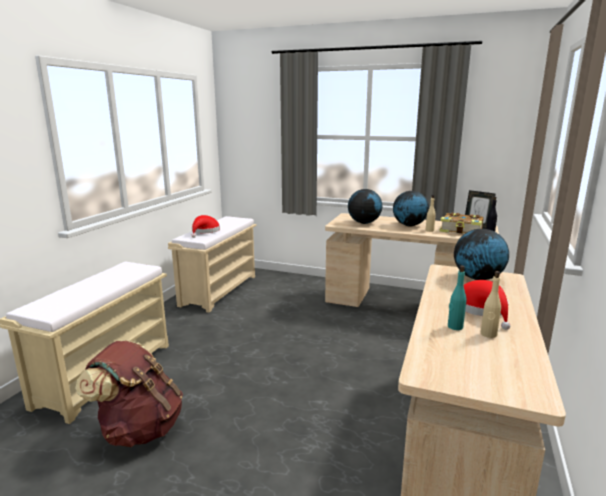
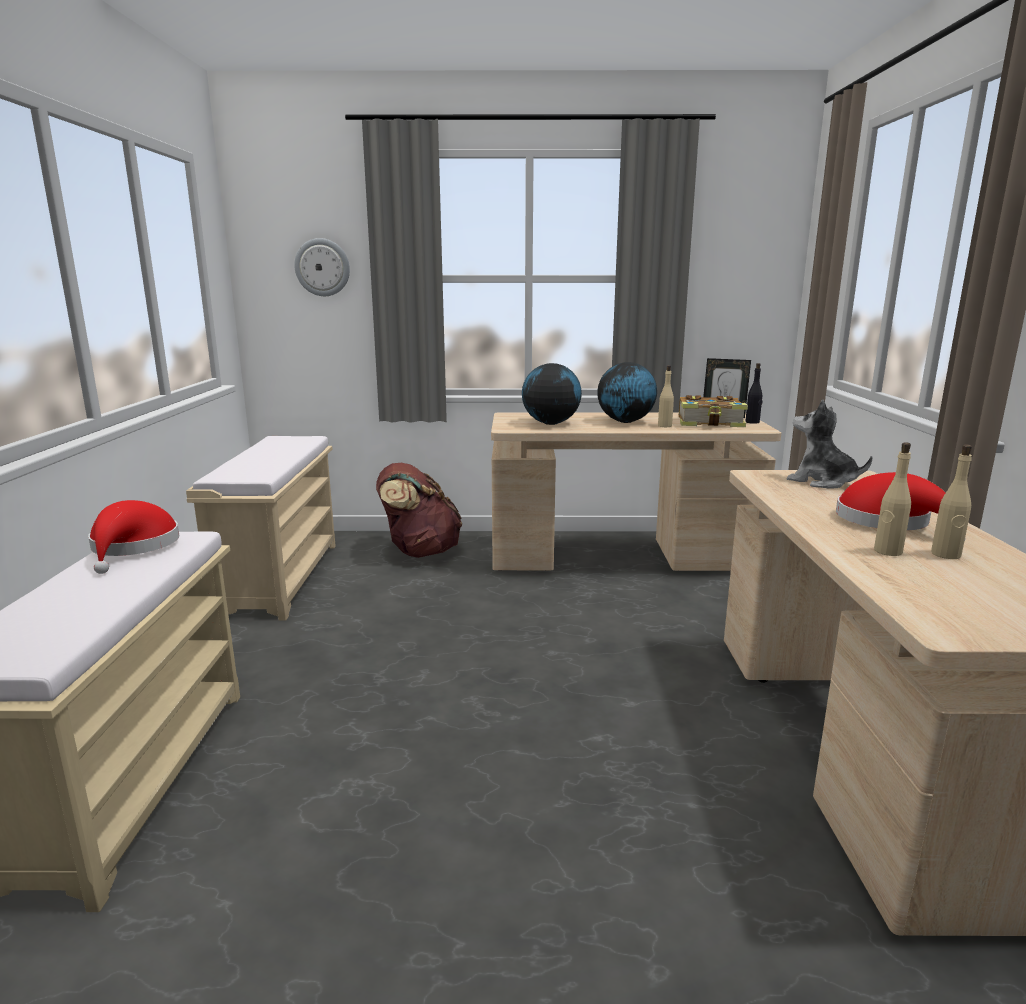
camera: 20 degrees left, 0 degrees up
(139, 429) = (280, 877): brown backpack -> brown backpack (419, 551)
(205, 231) = (252, 463): red hat -> red hat (133, 547)
(259, 129) = (322, 267): none -> wall clock
(454, 327) = (887, 551): turquoise bottle -> beige bottle
(477, 278) = (821, 482): globe -> plush toy

